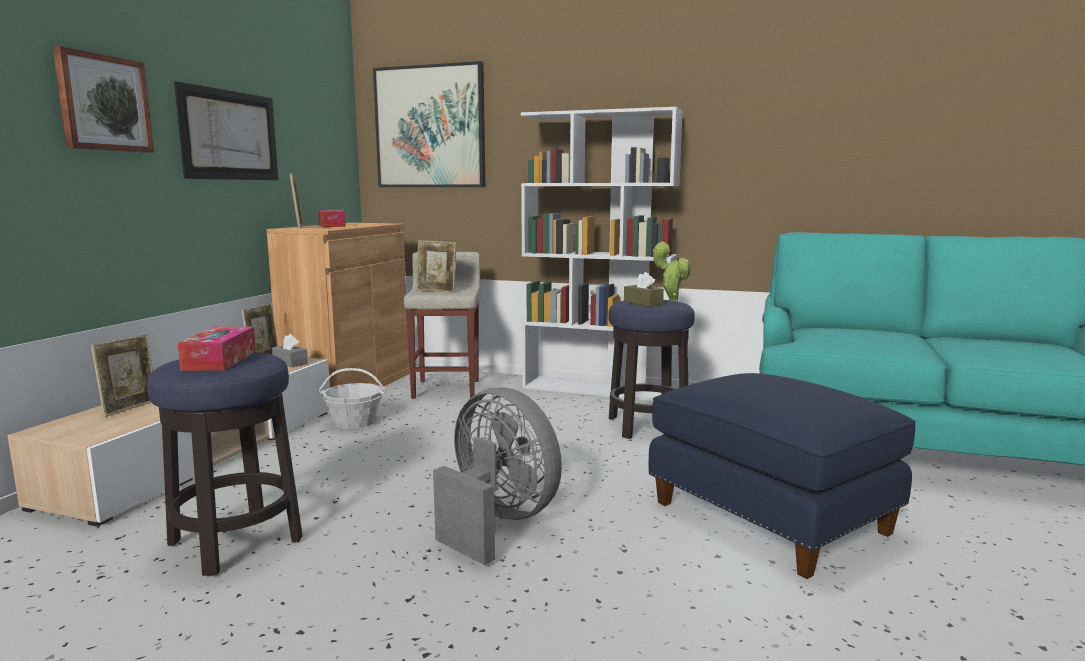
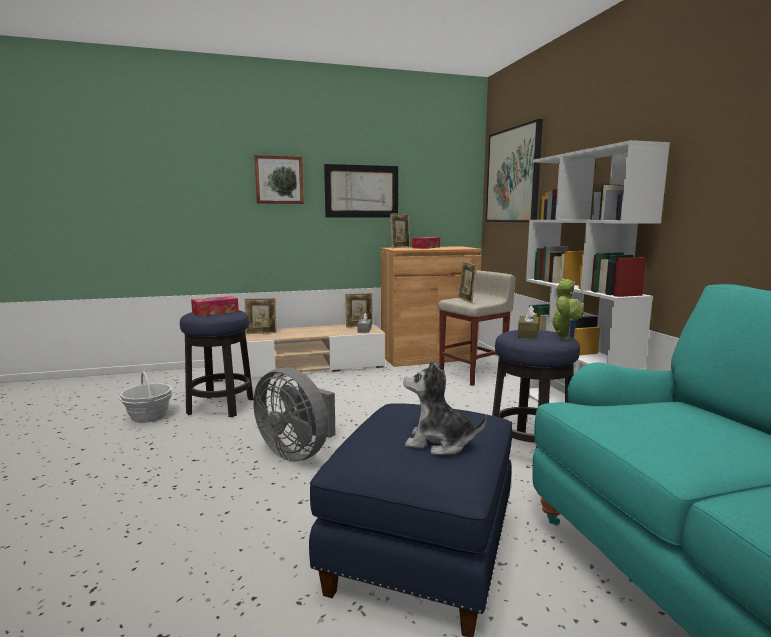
camera: 55 degrees right, 0 degrees up
(354, 422) = (381, 376): basket -> basket (149, 416)
(496, 522) = (297, 452): grey fan -> grey fan turned 120 degrees clockwise
(816, 391) = (439, 443): none -> plush toy

